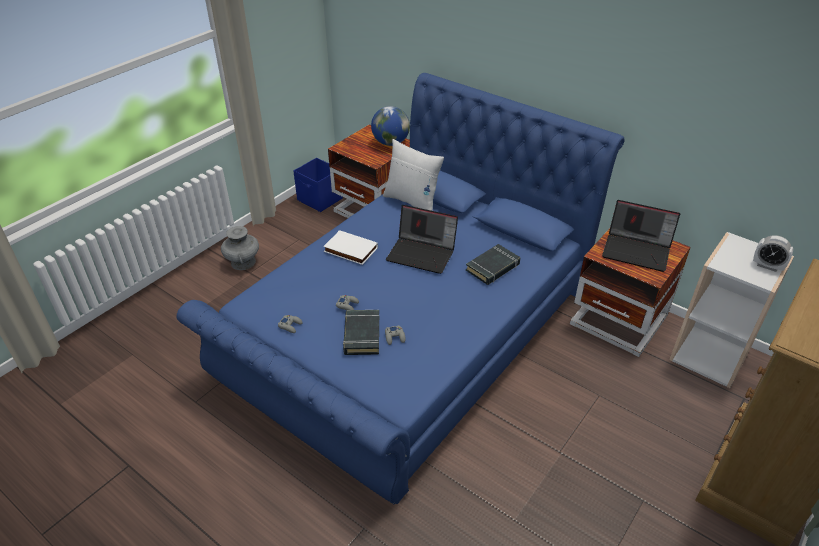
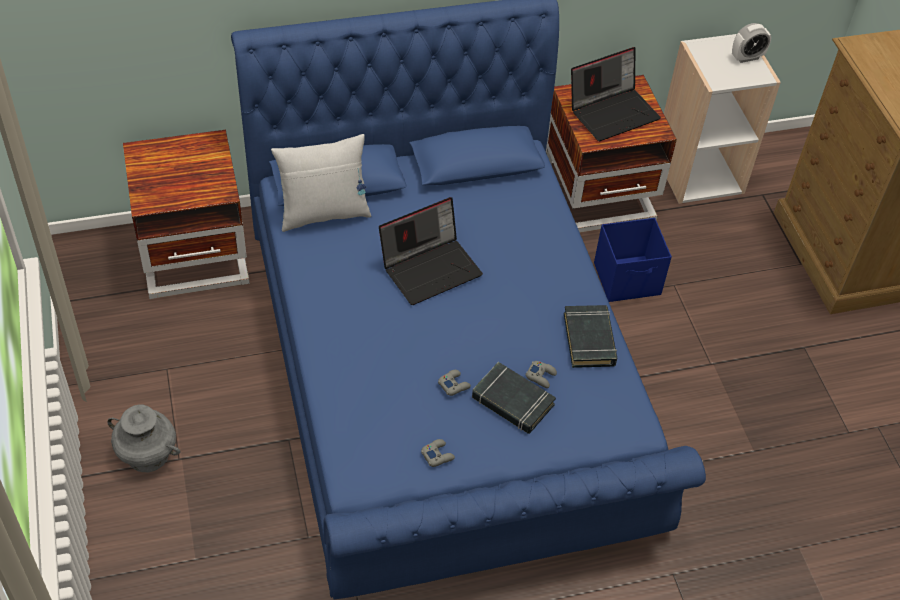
camera: 55 degrees left, 10 degrees up
(320, 200) = (105, 296): blue storage box -> blue storage box (628, 279)
(350, 250) = (357, 325): white book -> none
(390, 143) = (196, 152): globe -> none
(493, 267) = (513, 229): black book -> black book (589, 340)

